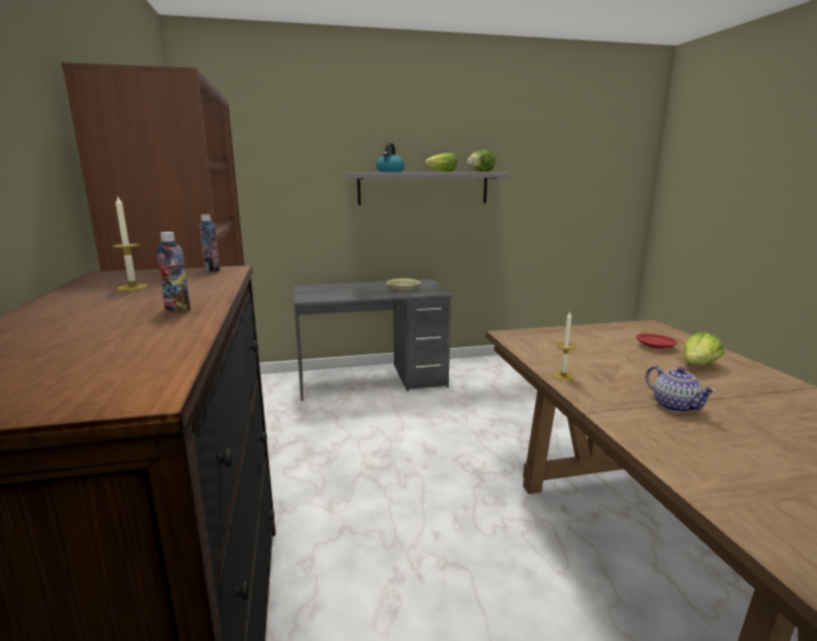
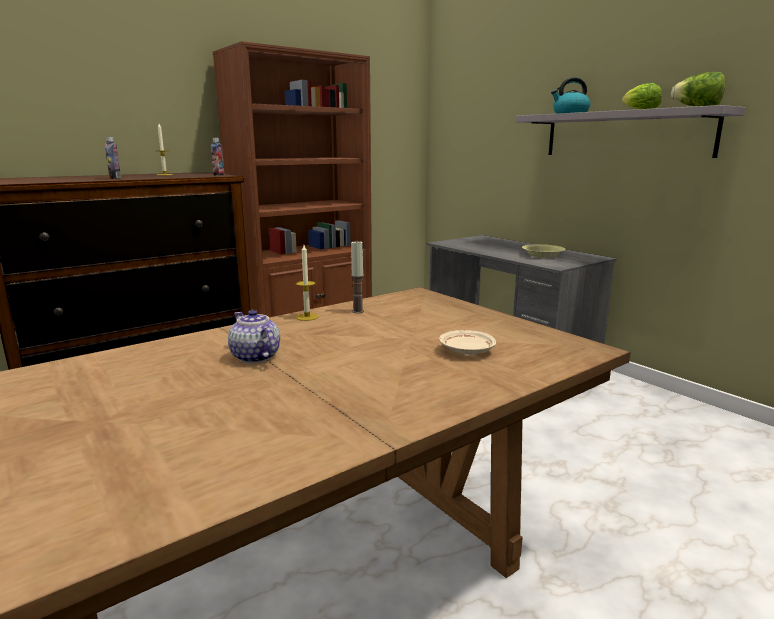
camera: 65 degrees right, 0 degrees up
(552, 358) = (357, 311): none -> candle
(655, 347) = (466, 351): red plate -> beige plate
(674, 405) = (255, 357): teapot -> teapot turned 105 degrees clockwise
(698, 366) = (408, 372): lettuce -> none

